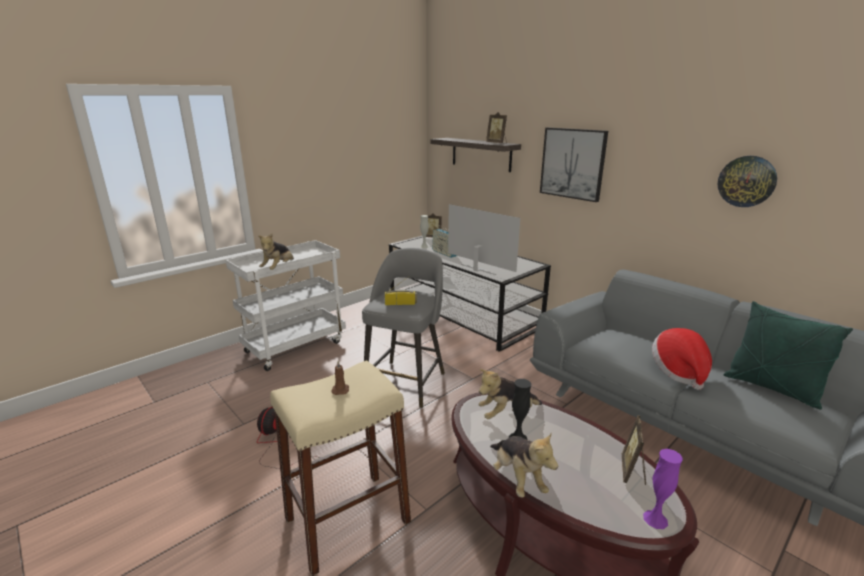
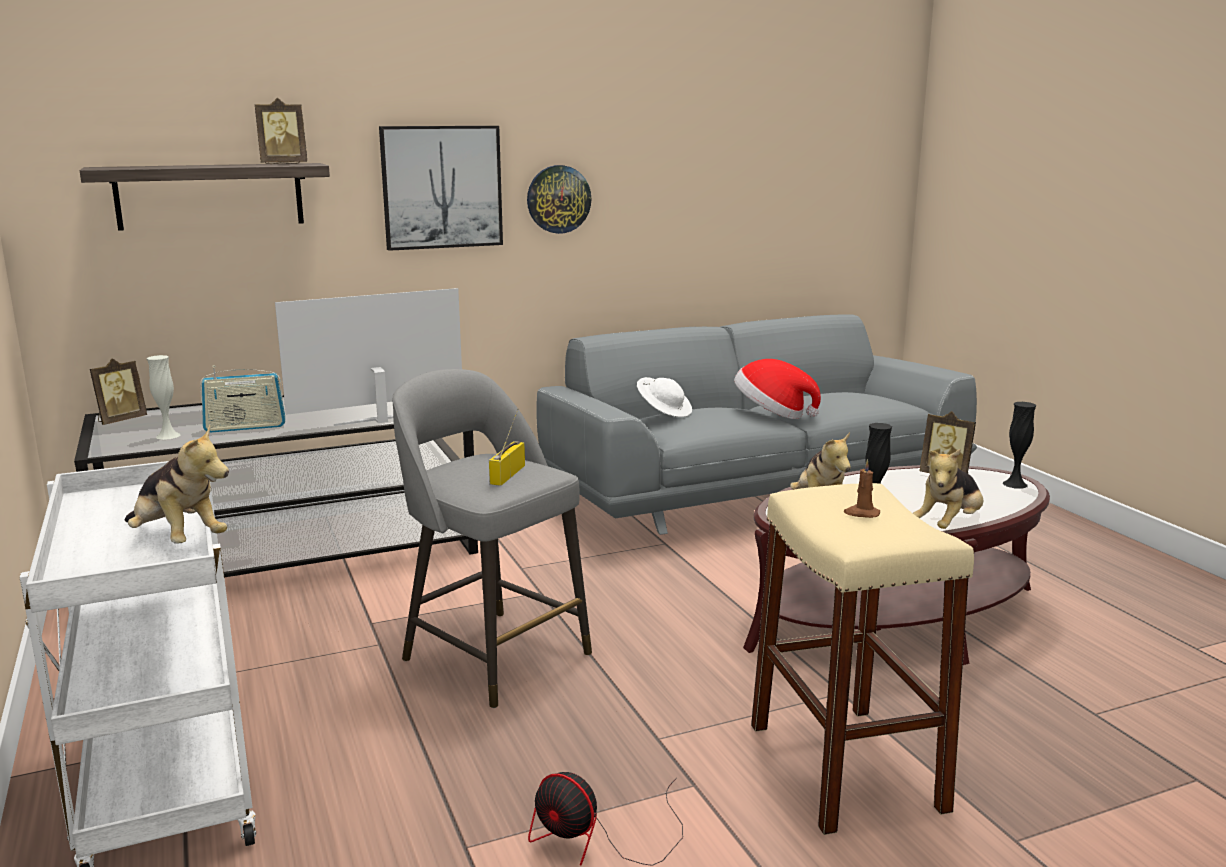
camera: 70 degrees left, 5 degrees down
(517, 478) = (949, 525): plush toy -> plush toy turned 135 degrees clockwise
(617, 332) = (664, 411): none -> white hat
(655, 519) = (1015, 484): purple vase -> black vase
(746, 181) = (686, 178): wall clock -> wall clock (558, 199)
(771, 388) = (827, 393): green pillow -> none

